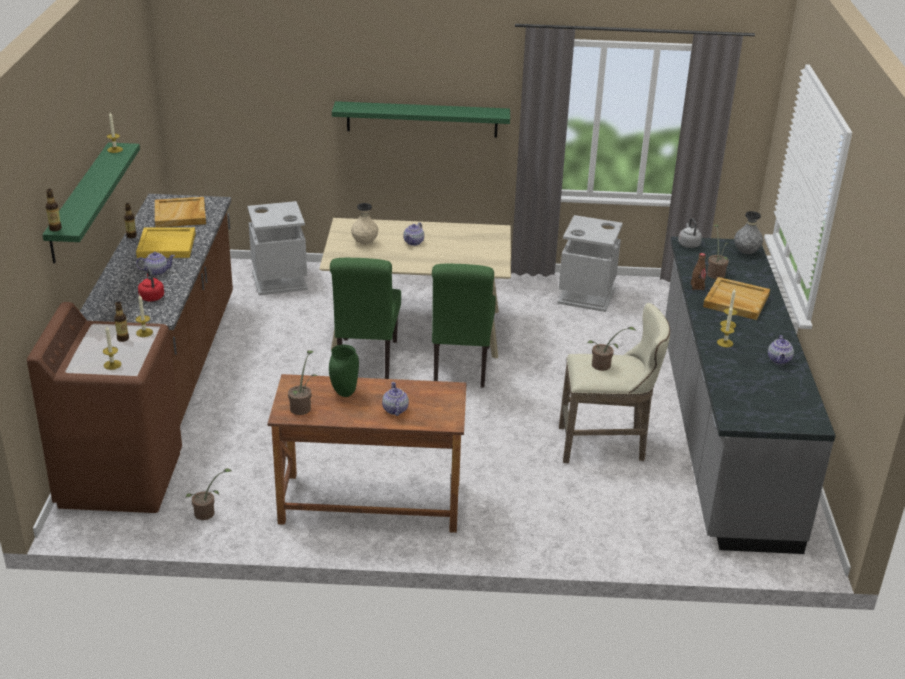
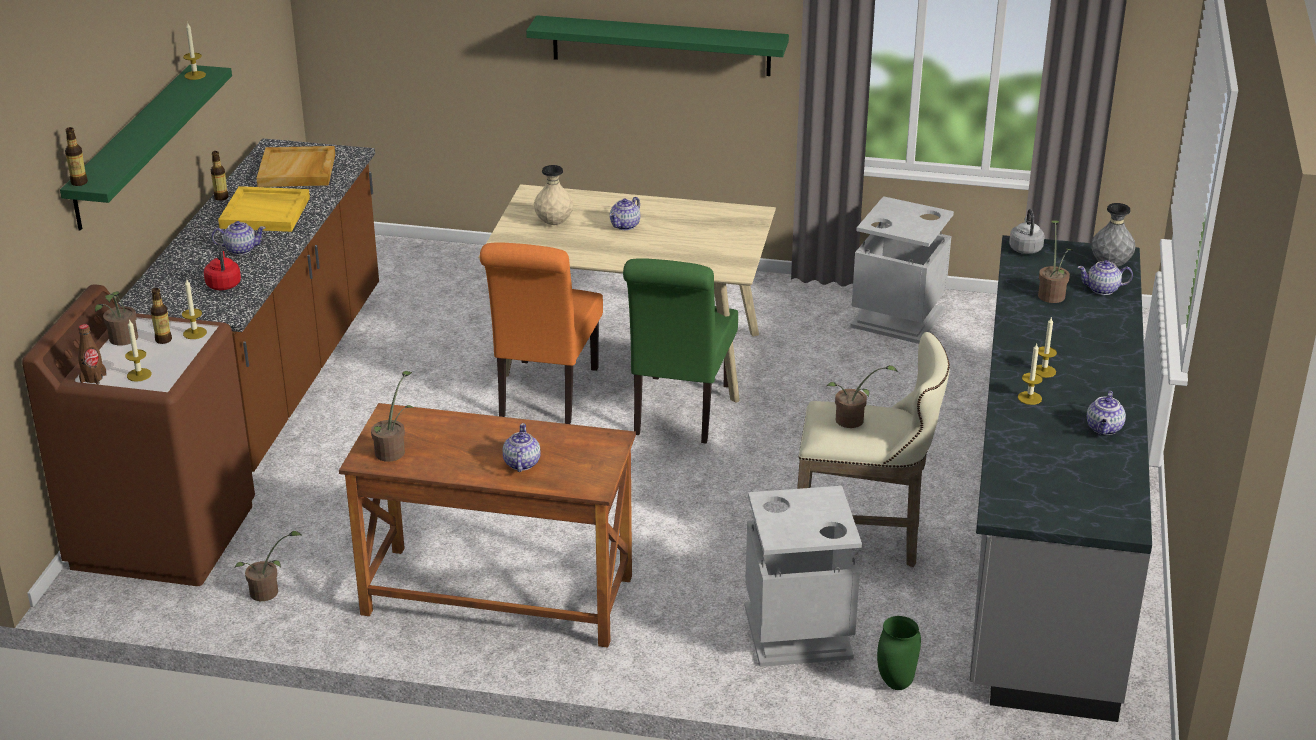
camera: 10 degrees right, 0 degrees up
(92, 341) = (122, 340): none -> potted plant
(278, 280) = (452, 271): grey trash can -> grey trash can (796, 631)
(344, 393) = (457, 435): green vase -> green vase (895, 683)
(366, 362) = (545, 396): green chair -> orange chair
(697, 287) = (1016, 313): brown bottle -> brown bottle (93, 378)
(735, 301) = (1068, 337): beige tray -> none
(747, 268) = (1103, 289): none -> teapot

